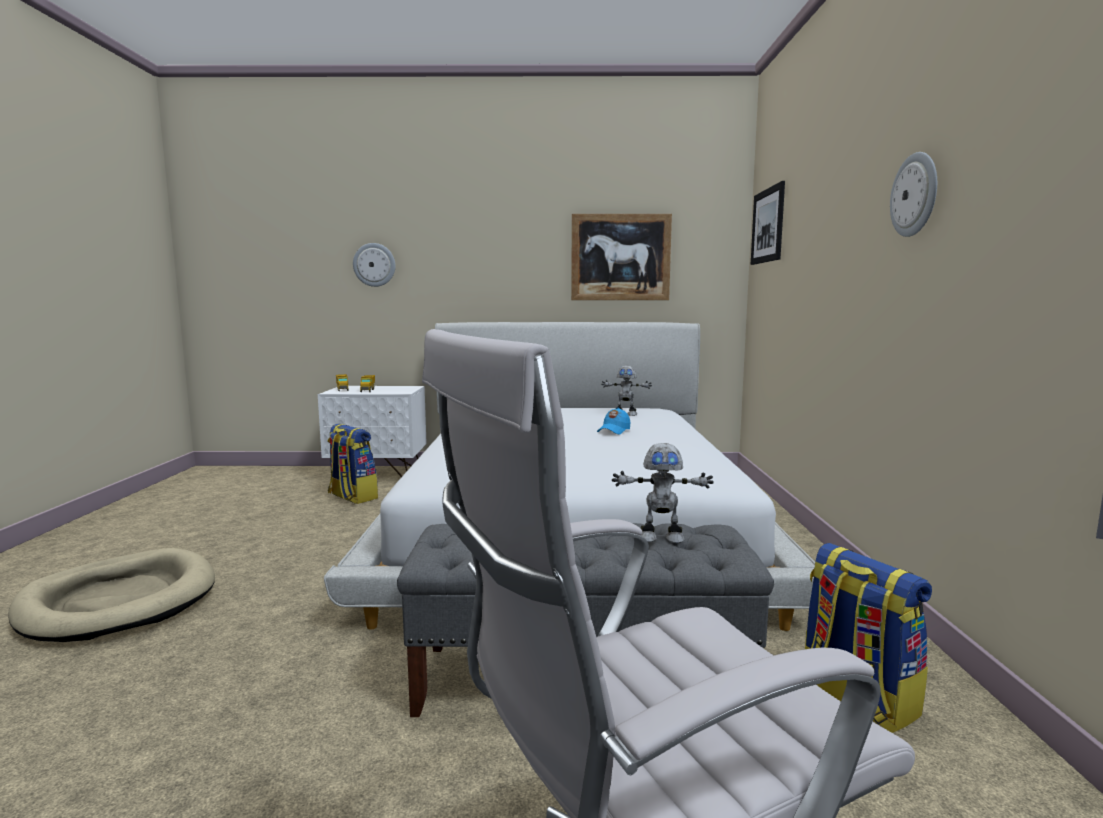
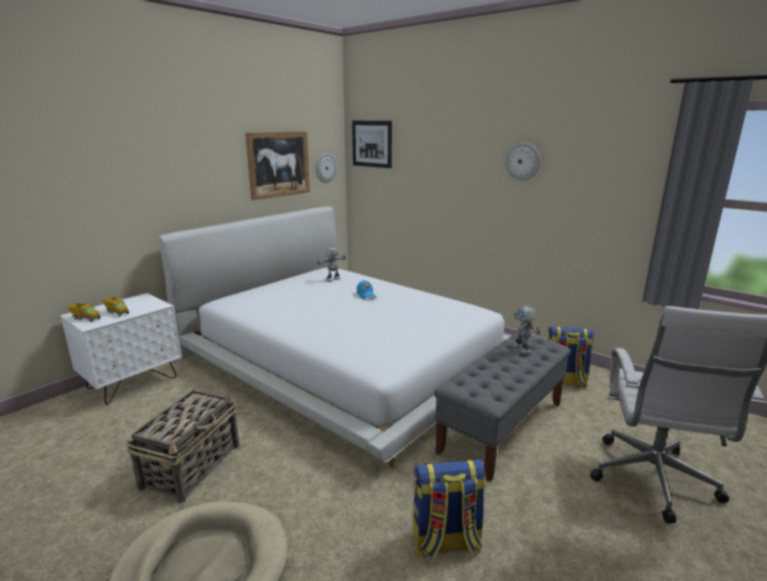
camera: 50 degrees left, 10 degrees up
(275, 538) = (192, 465): none -> basket
(352, 497) = (164, 409): backpack -> backpack (445, 542)
(374, 265) = (78, 188): wall clock -> wall clock (325, 168)
(660, 538) = (523, 349): toy robot -> toy robot turned 120 degrees clockwise

